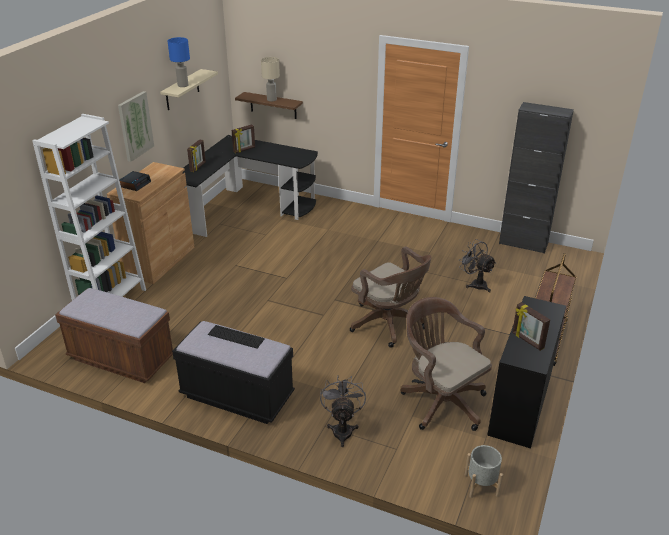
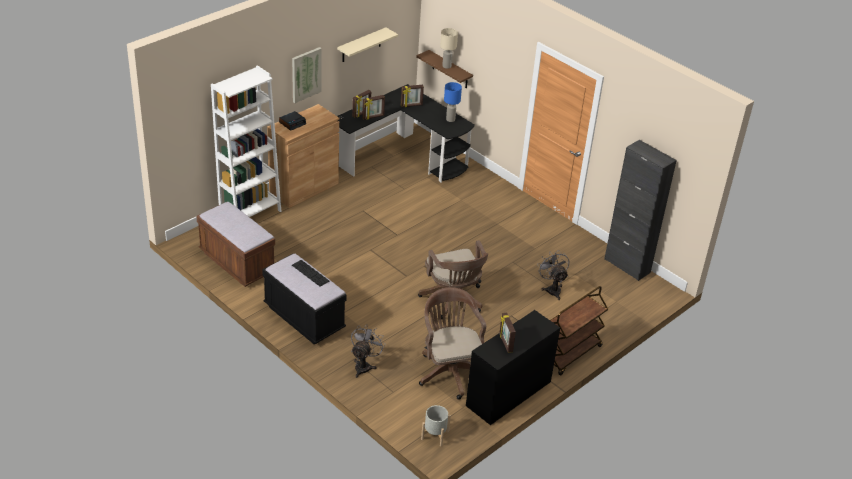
camera: 20 degrees right, 5 degrees up
(182, 85) = (359, 44): blue table lamp -> blue table lamp (450, 119)
(212, 167) = (373, 117): none -> picture frame

